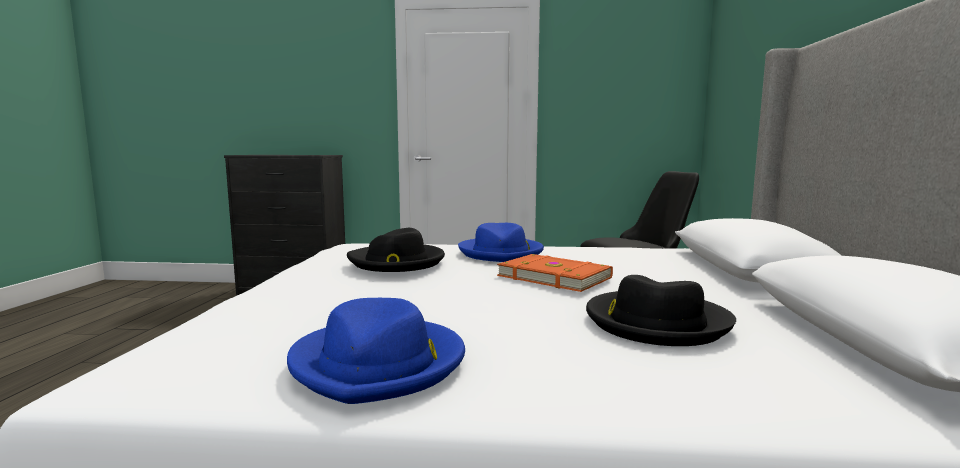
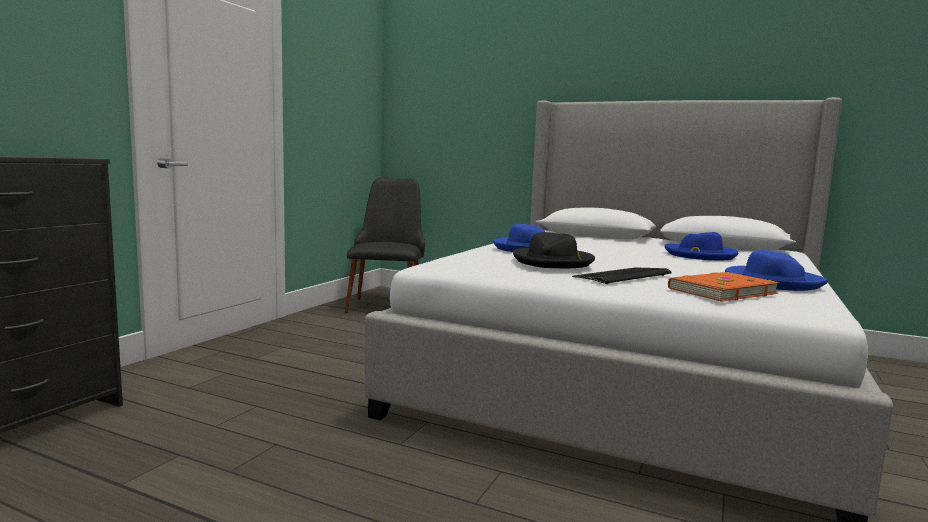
camera: 70 degrees left, 0 degrees up
(346, 288) = (622, 276): none -> keyboard
(554, 276) = (608, 251): orange book -> orange book (720, 291)
(655, 322) = (700, 255): black hat -> blue hat

